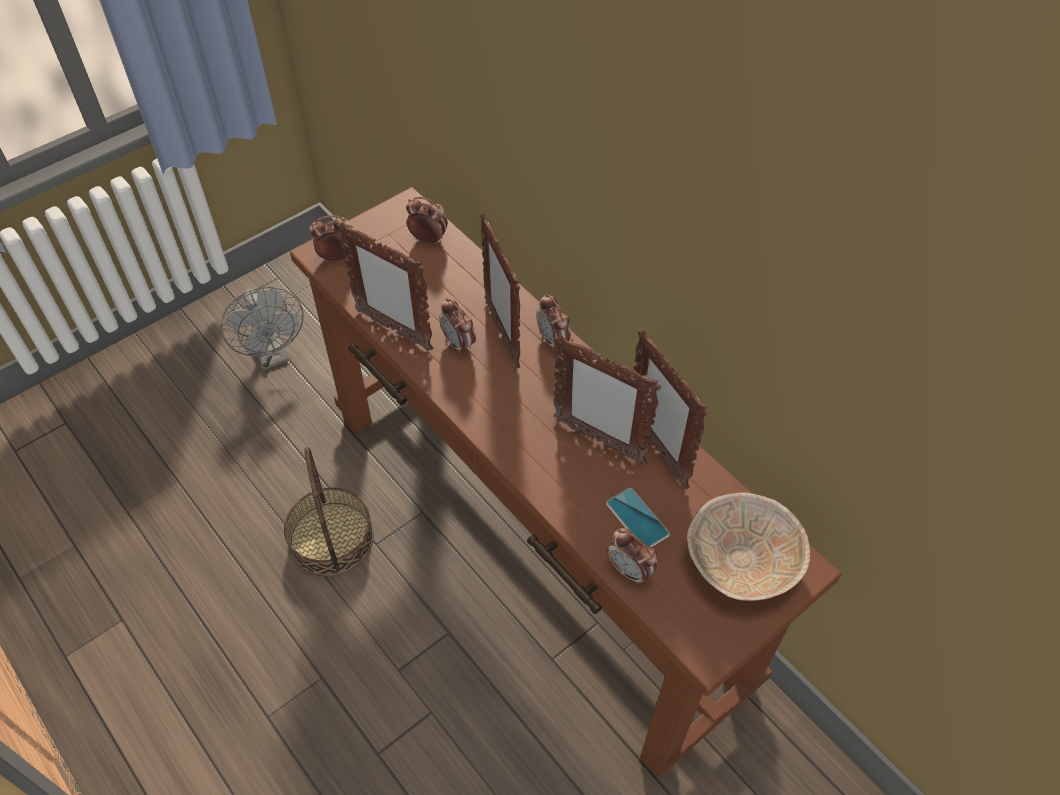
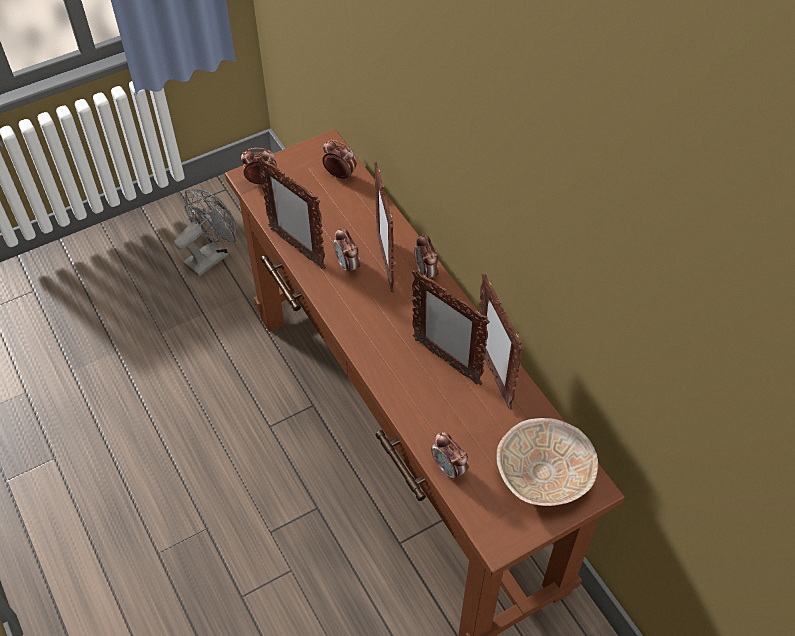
camera: 10 degrees right, 0 degrees up
(273, 356) = (211, 256): grey fan -> grey fan turned 120 degrees counterclockwise
(332, 538) = (234, 416): basket -> none
(637, 519) = (464, 428): phone -> none

